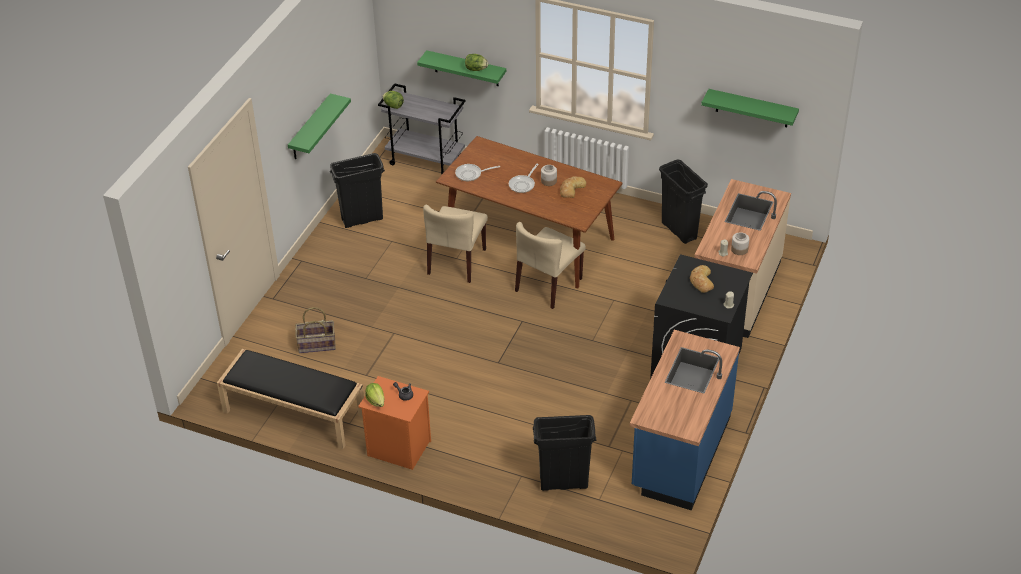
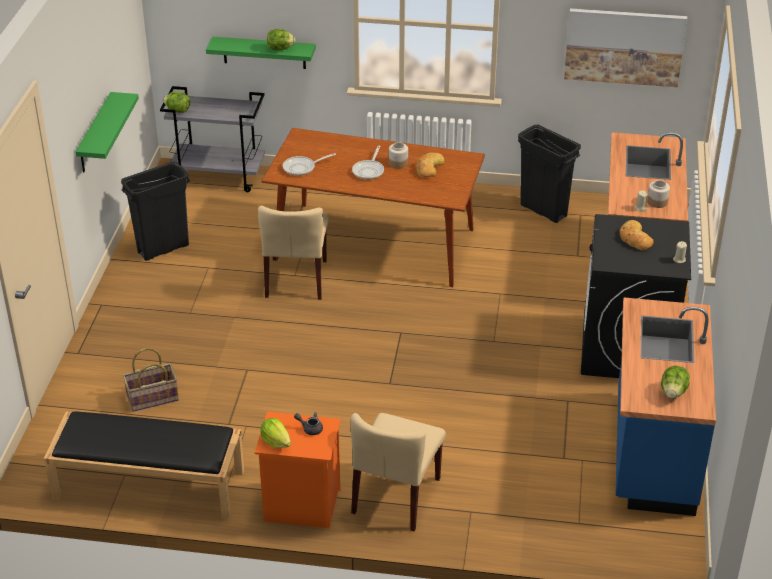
camera: 15 degrees left, 5 degrees down
(548, 285) = (416, 289): beige chair -> beige chair (396, 496)
(563, 483) = (526, 511): black trash can -> none
(676, 414) = (673, 392): none -> lettuce
(752, 108) = (624, 46): green shelf -> picture

